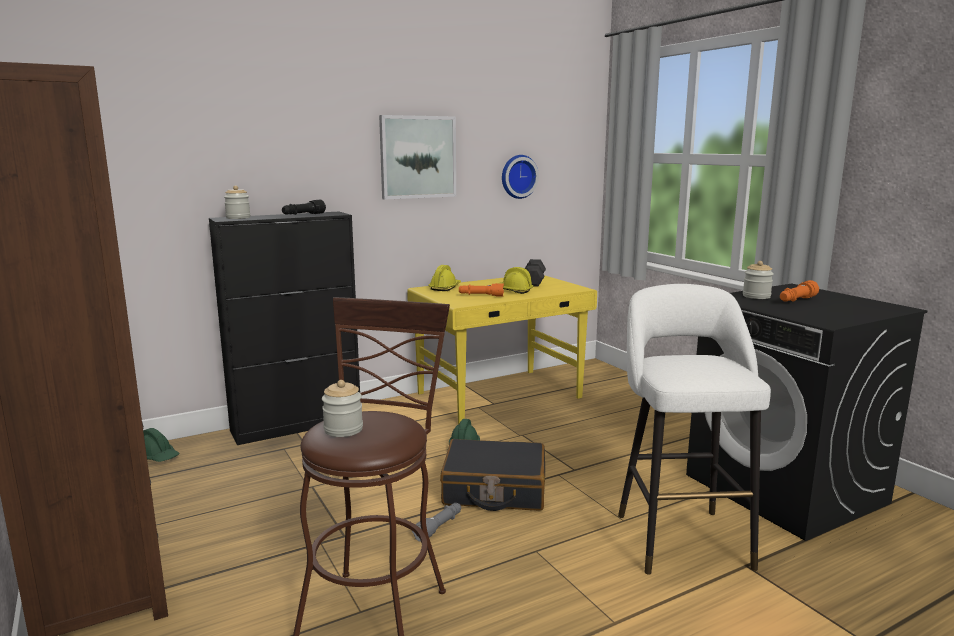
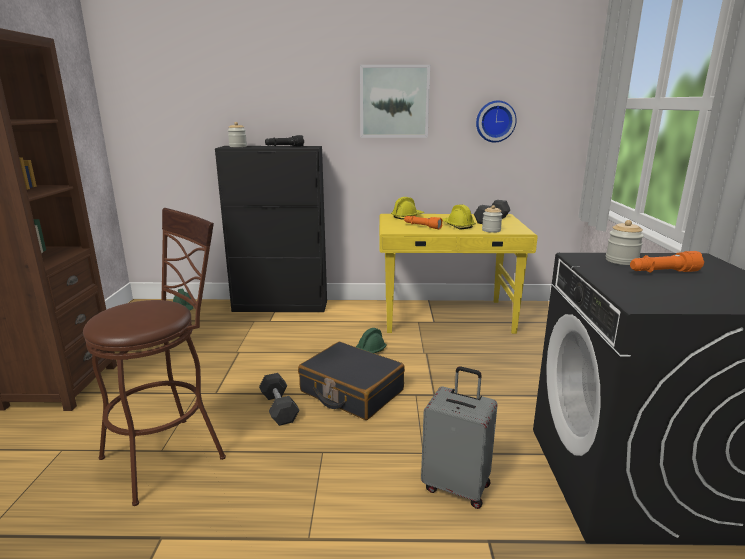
camera: 30 degrees right, 5 degrees up
(343, 429) = (123, 311): jar -> jar (491, 230)
(439, 527) = (279, 408): grey flashlight -> black dumbbell
(679, 536) = (457, 486): white stool -> grey suitcase

